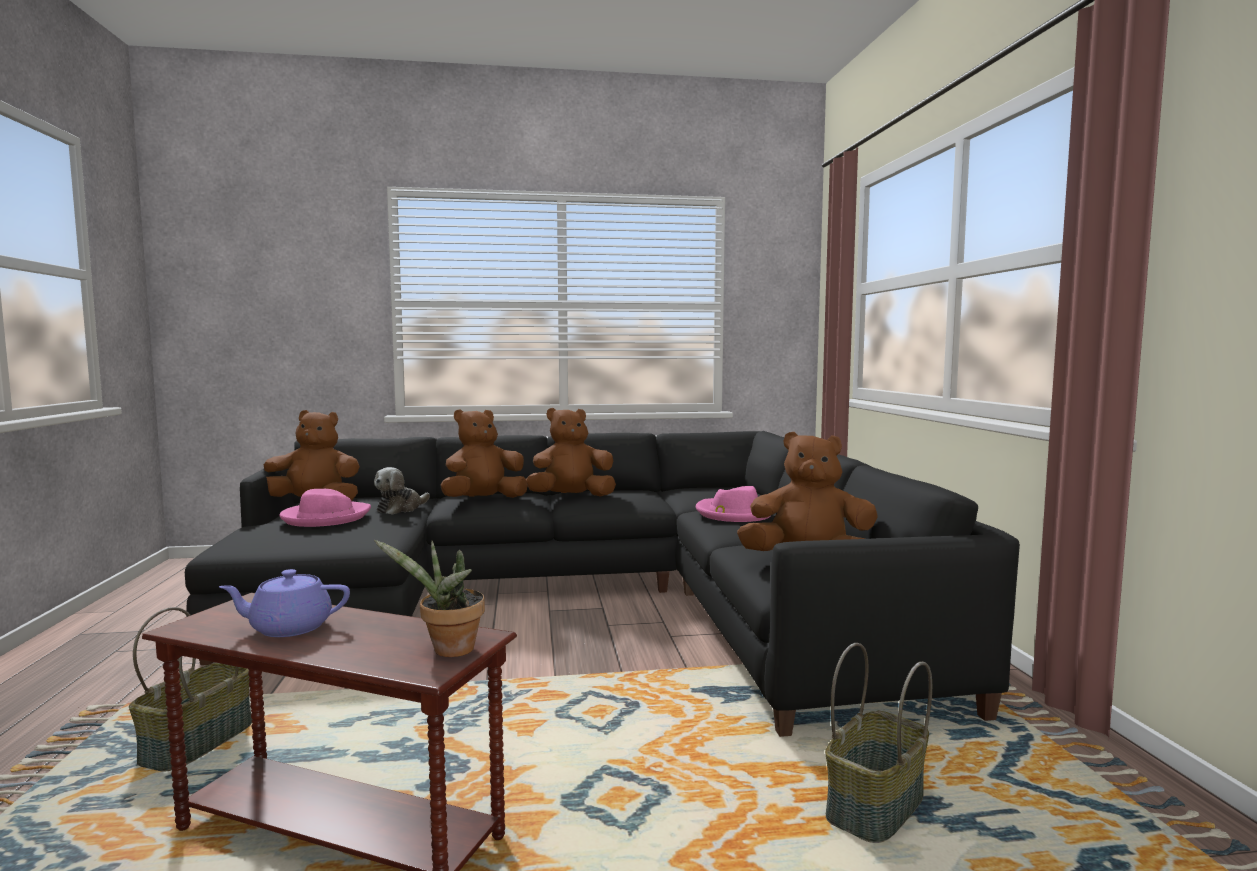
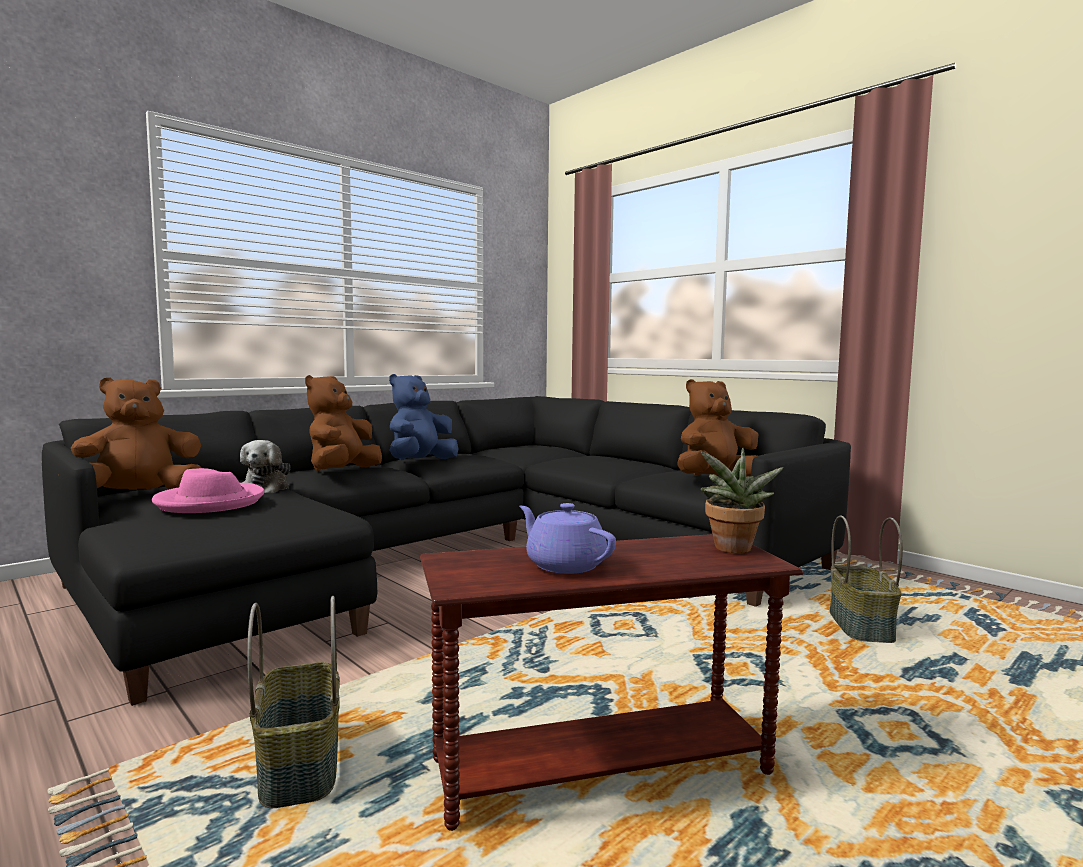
camera: 35 degrees left, 0 degrees up
(289, 628) = (564, 565): purple teapot -> purple teapot turned 90 degrees clockwise
(571, 497) = (420, 462): brown plush toy -> blue plush toy
(734, 513) = (585, 459): pink hat -> none

